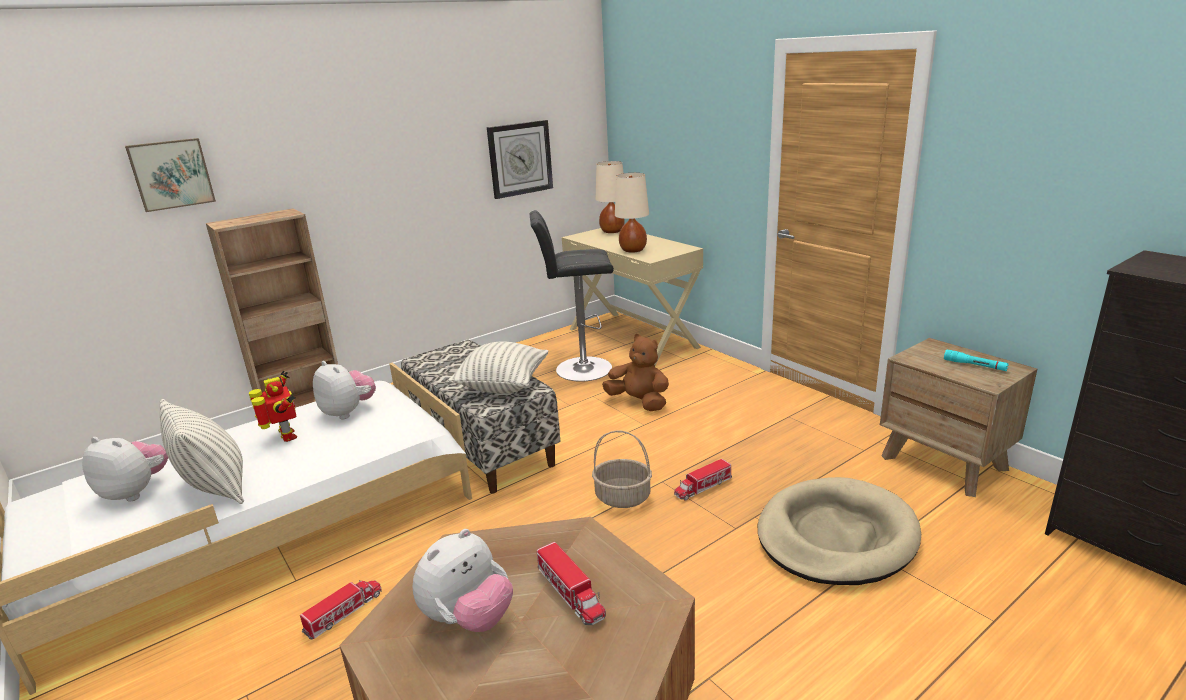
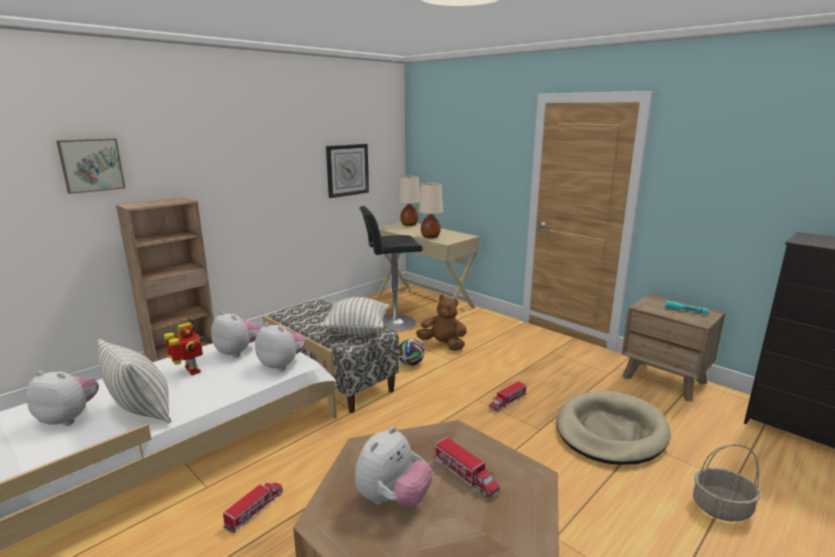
camera: 10 degrees left, 5 degrees down
(396, 431) = (282, 365): none -> plush toy
(588, 428) = (411, 364): none -> football
(622, 497) = (451, 411): basket -> basket (721, 508)

